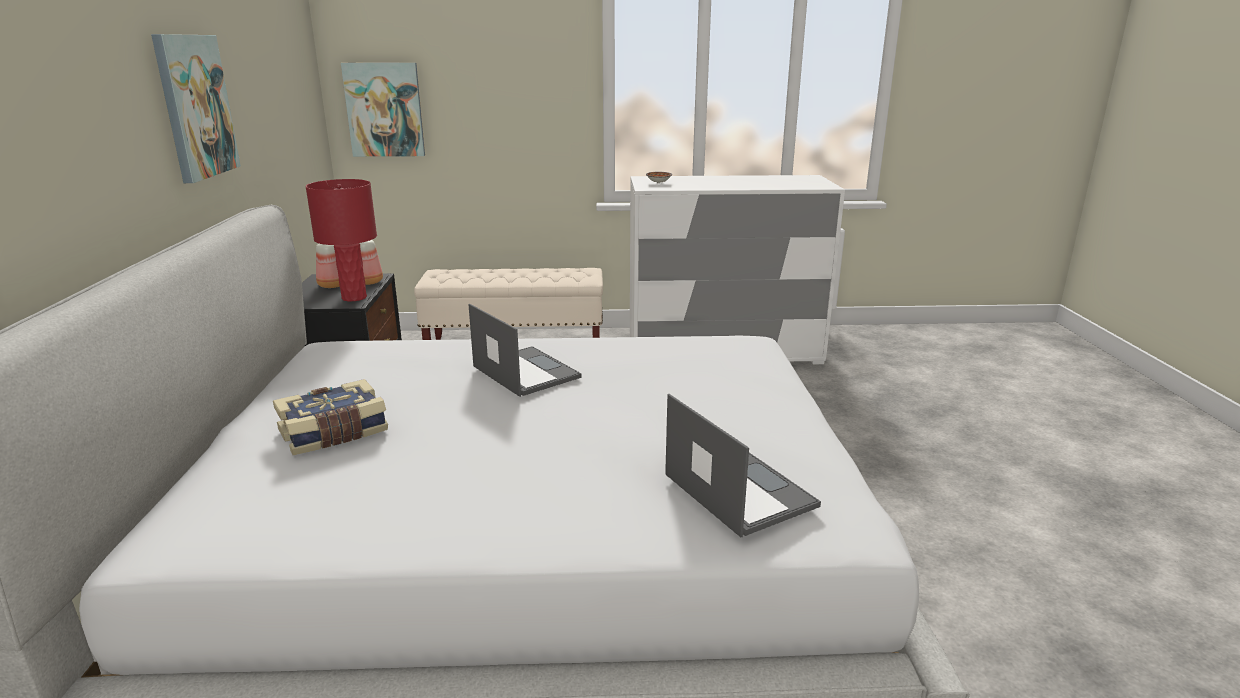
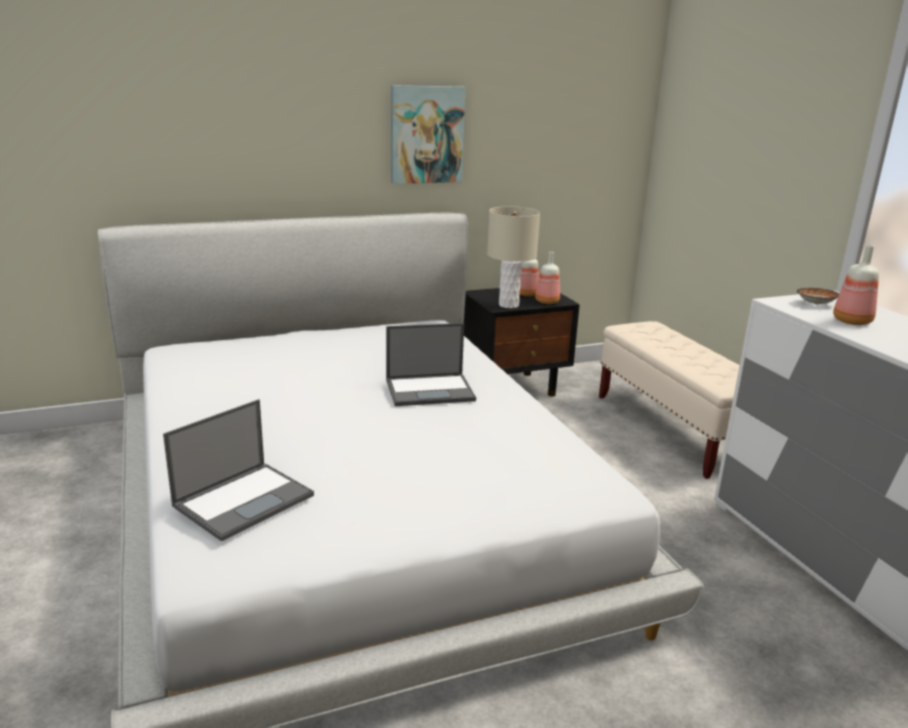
camera: 70 degrees right, 0 degrees up
(334, 433) = (302, 356): book -> none
(354, 297) = (508, 305): red table lamp -> beige table lamp
(384, 110) = (683, 163): picture -> none
(525, 371) = (431, 390): laptop -> laptop turned 45 degrees clockwise
(699, 184) = (853, 321): none -> bottle

